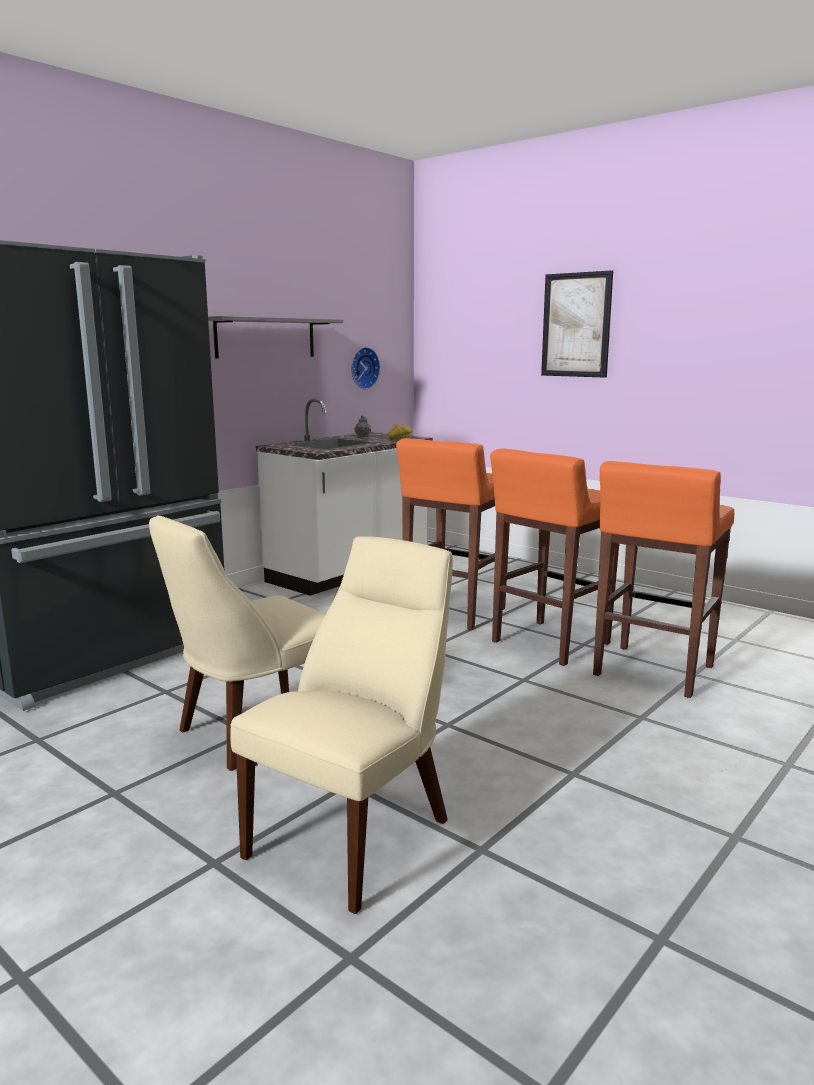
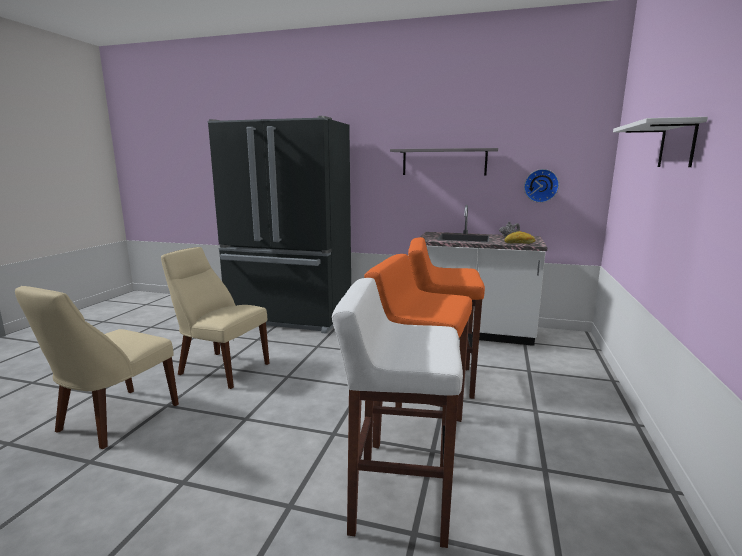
camera: 65 degrees right, 0 degrees up
(356, 834) = (114, 420): beige chair -> beige chair turned 105 degrees clockwise
(576, 325) = (677, 145): picture -> white shelf
(652, 672) = (398, 502): orange stool -> white stool

